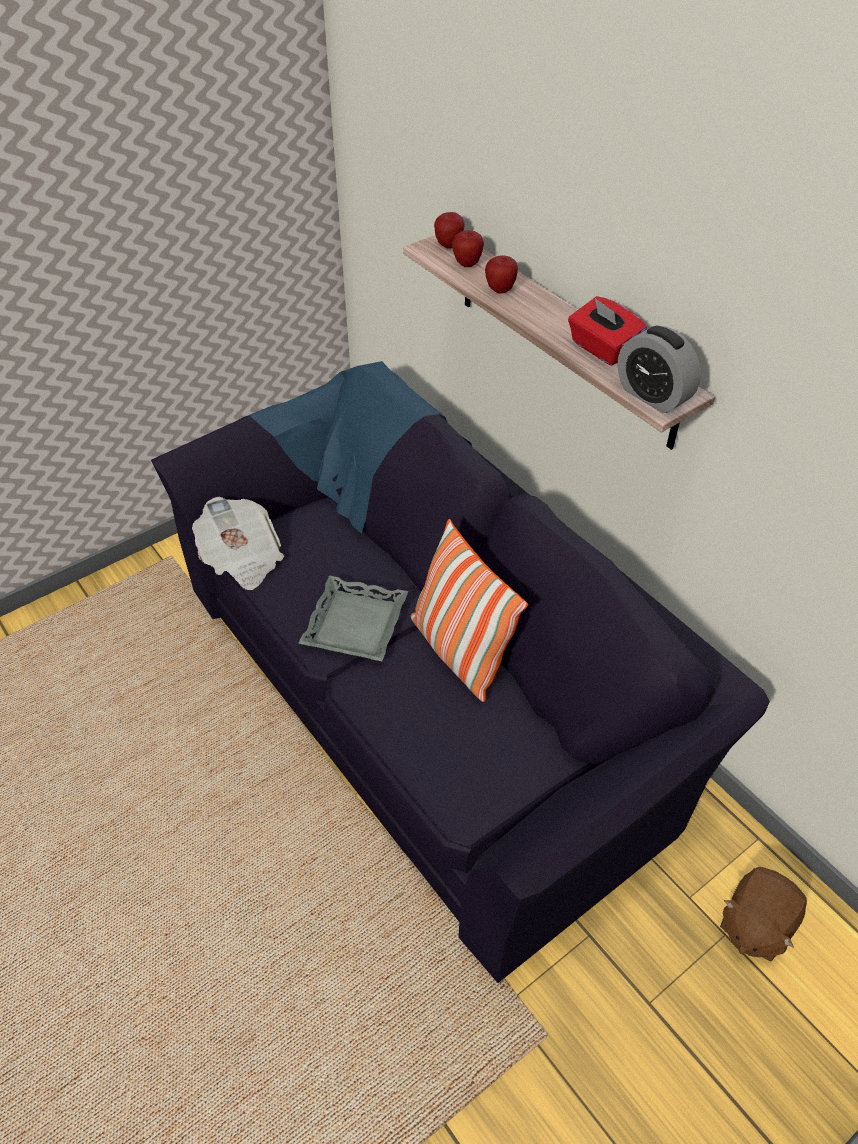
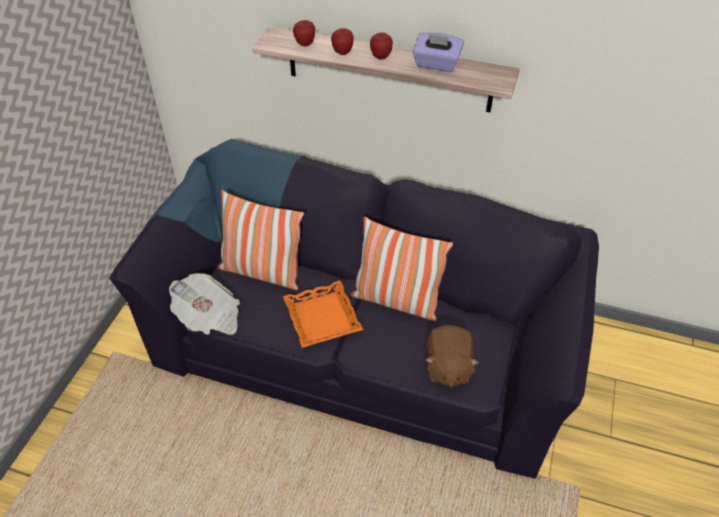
camera: 35 degrees left, 0 degrees up
(339, 538) = (262, 271): none -> pillow
(356, 624) = (323, 318): grey tray -> orange tray
(449, 245) = (280, 37): apple -> apple (381, 57)
(602, 349) = (436, 65): red tissue box -> purple tissue box
(652, 396) = (490, 80): alarm clock -> none
(755, 924) = (624, 365): brown plush toy -> brown plush toy (447, 367)

